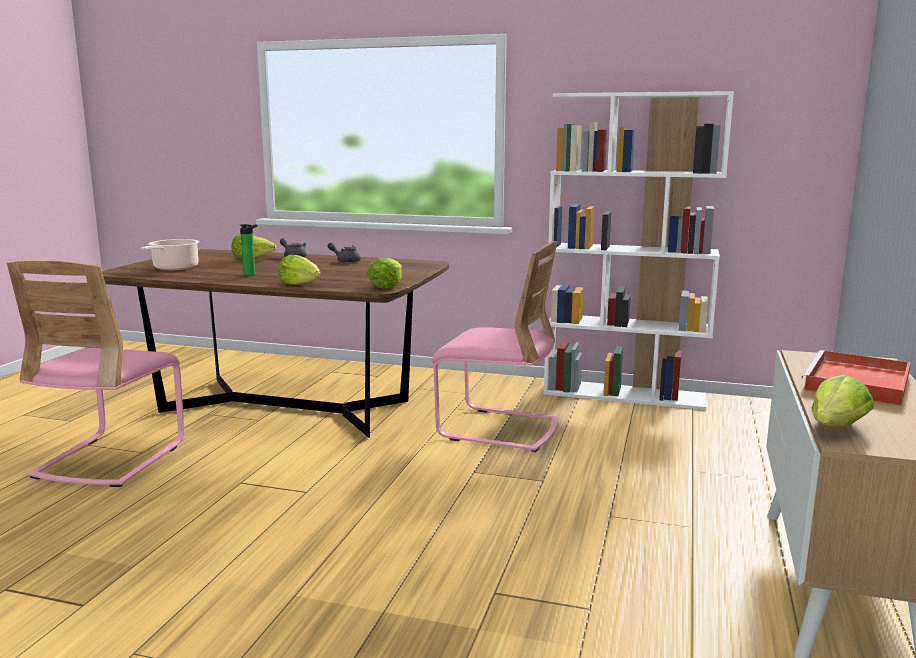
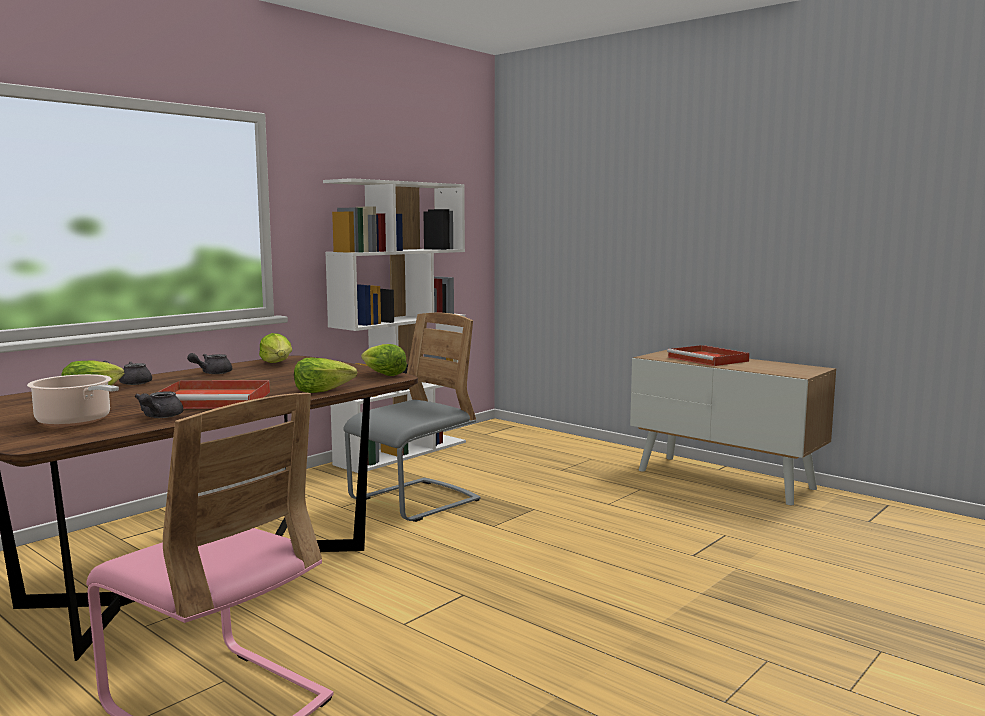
camera: 65 degrees left, 5 degrees down
(192, 275) = (159, 417): none -> grey teapot
(251, 274) = (216, 400): bottle -> red tray
(498, 429) = (414, 502): pink chair -> grey chair
(836, 427) = (778, 372): lettuce -> lettuce (278, 363)

